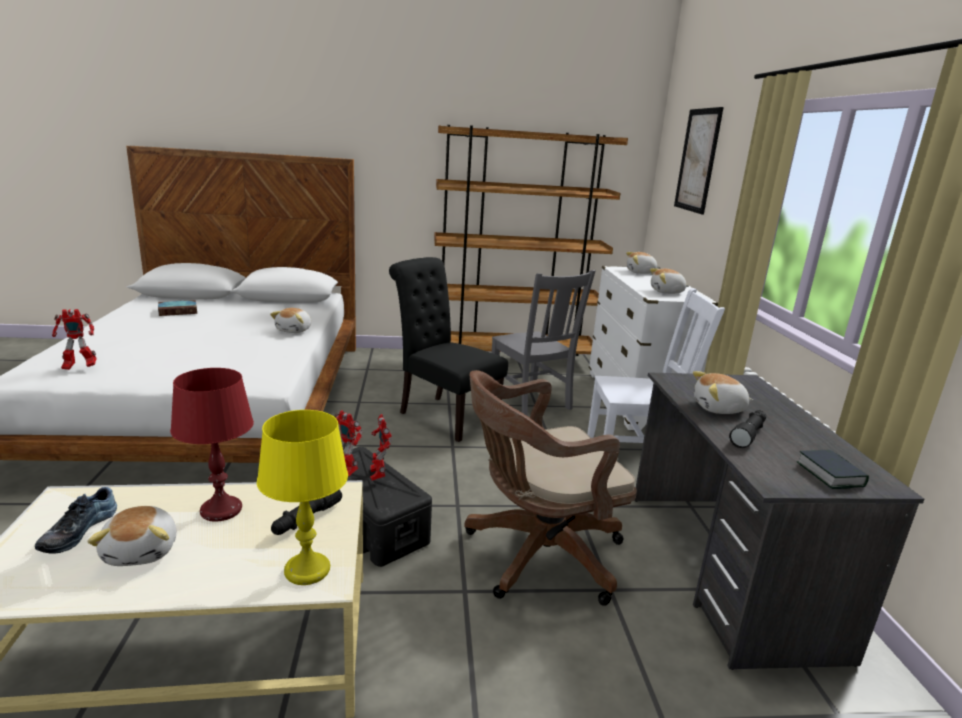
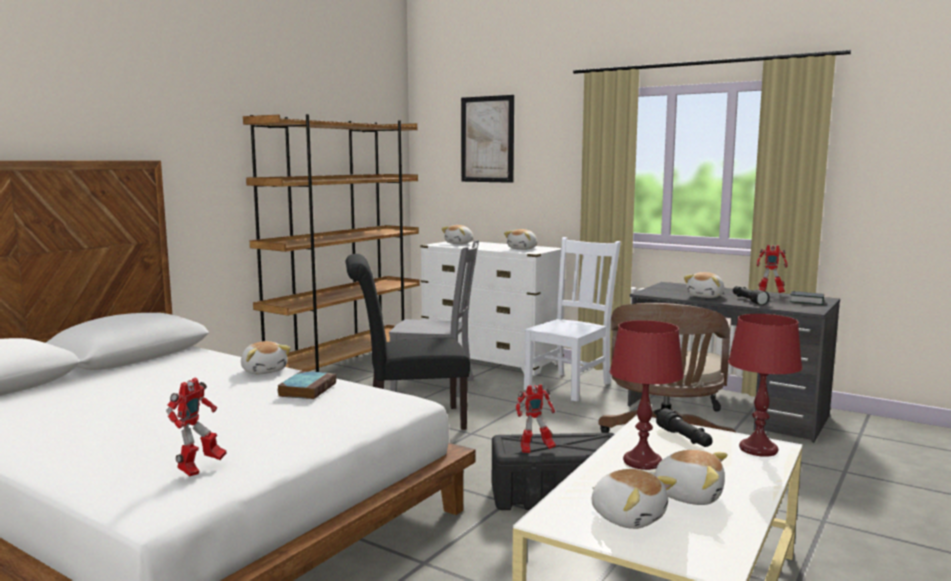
camera: 50 degrees left, 10 degrees down
(77, 530) = (628, 517): shoe -> plush toy
(179, 311) = (59, 403): book -> book (307, 389)
(307, 570) = (757, 449): yellow table lamp -> red table lamp
(378, 475) = (558, 440): toy robot -> toy robot (769, 294)

